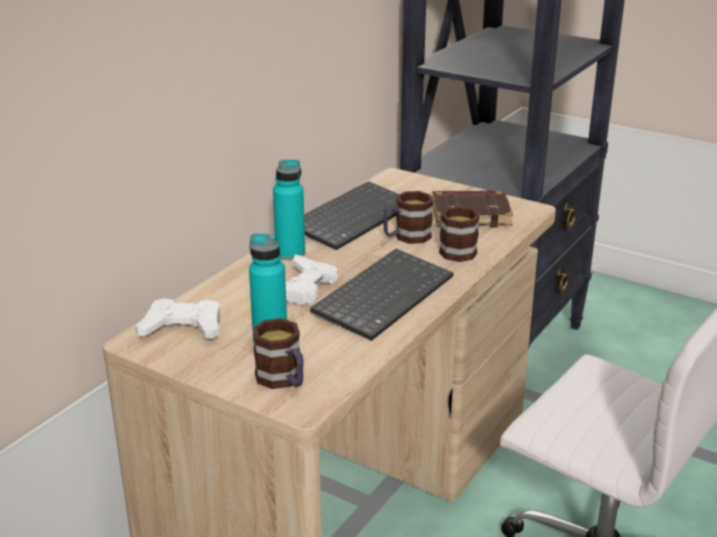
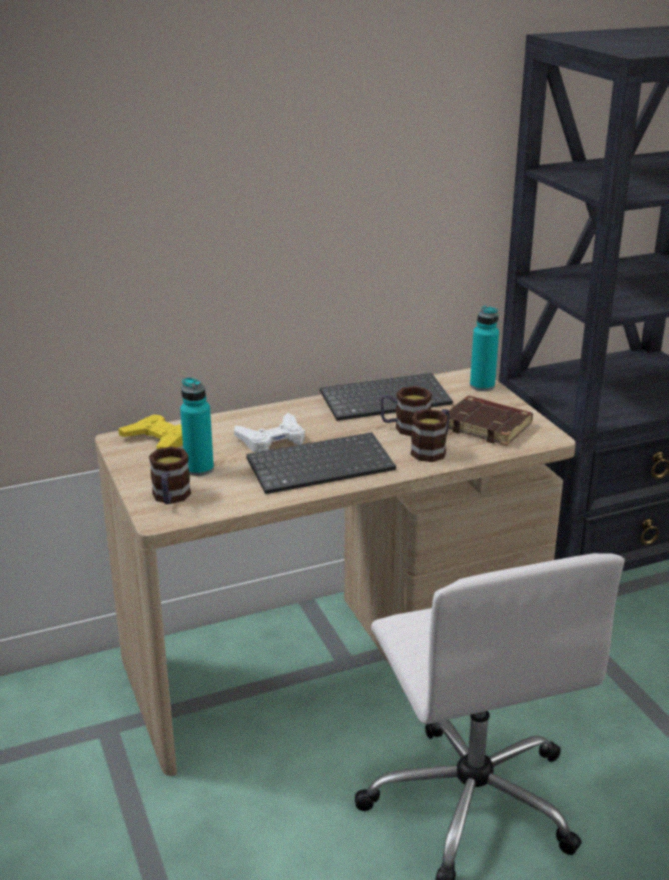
camera: 35 degrees right, 0 degrees up
(182, 327) = (157, 440): white game controller -> yellow game controller
(290, 254) = (299, 413): turquoise bottle -> turquoise bottle (482, 386)

